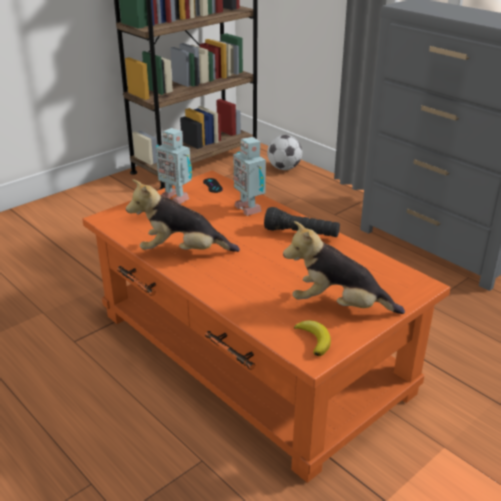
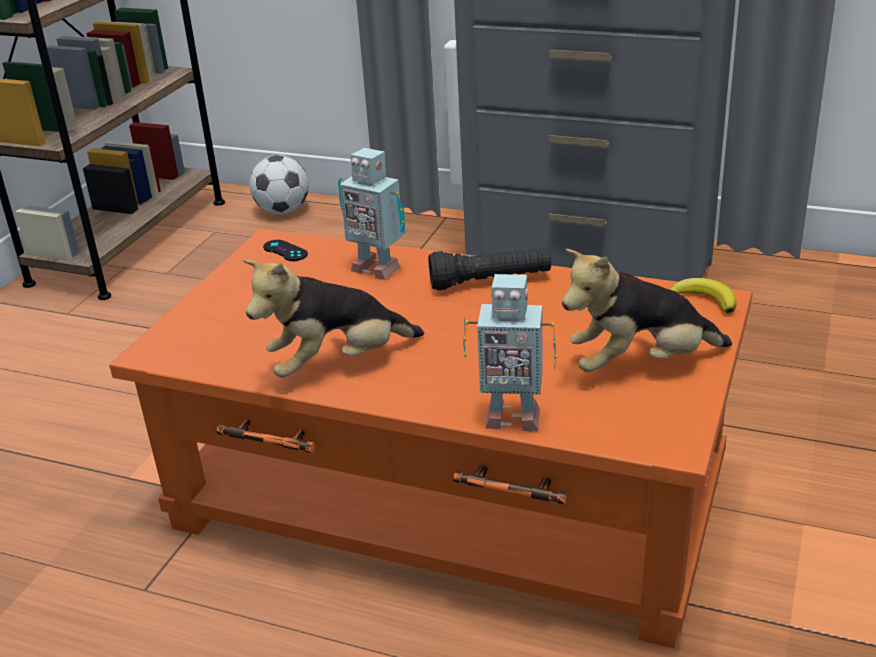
camera: 25 degrees left, 0 degrees up
(175, 198) = (242, 286): toy robot -> toy robot (511, 416)
(314, 339) = (652, 421): banana -> banana (705, 299)

